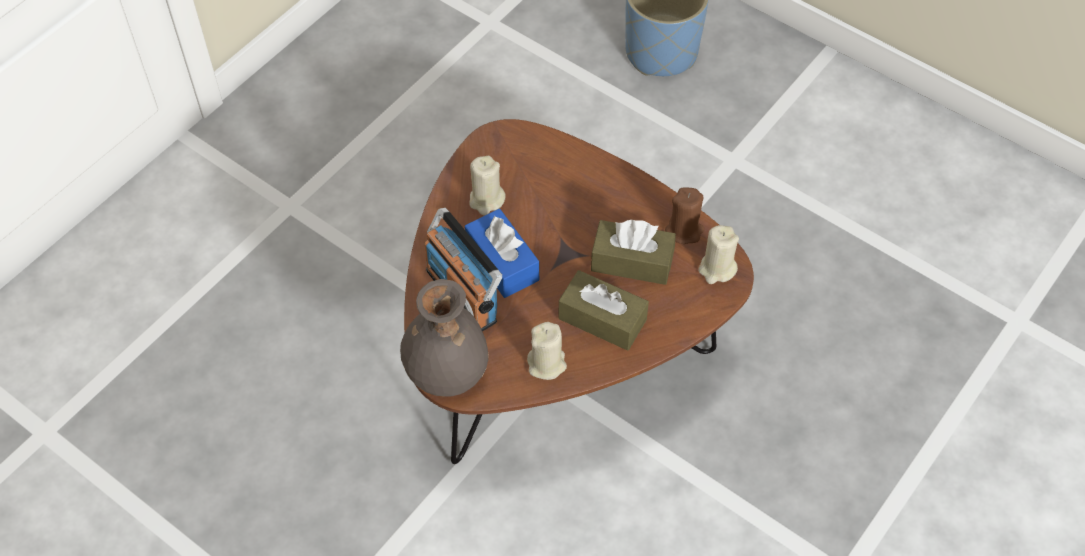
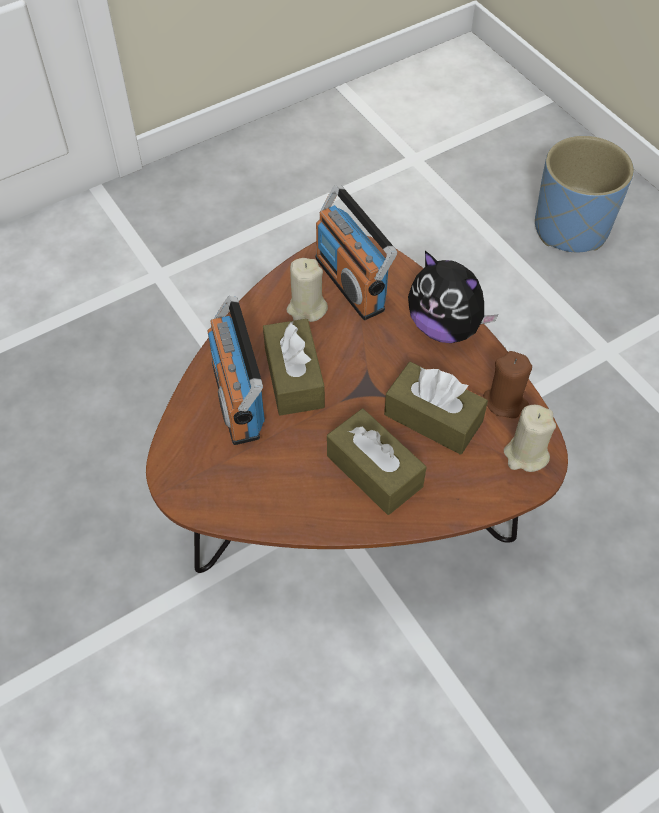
camera: 20 degrees right, 0 degrees up
(446, 373) = (182, 477): grey vase -> none
(502, 262) = (294, 377): blue tissue box -> brown tissue box
(515, 166) = (351, 283): none -> radio
(547, 364) = (292, 501): beige candle -> none
(610, 182) = (445, 327): none -> plush toy

